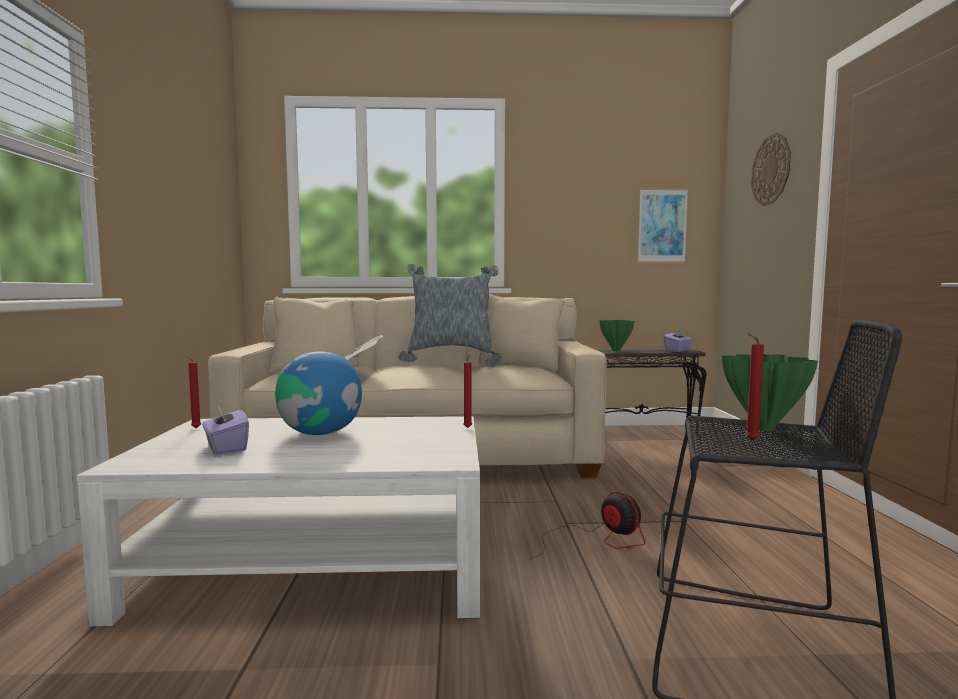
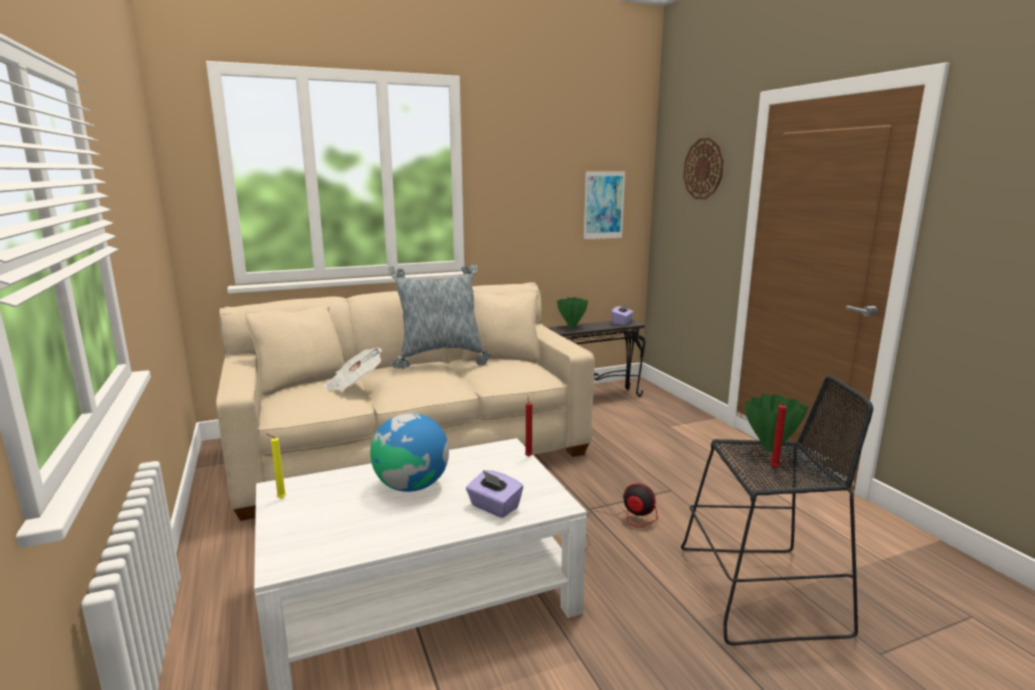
camera: 20 degrees left, 10 degrees up
(194, 428) = (280, 499): red candle -> yellow candle
(226, 448) = (349, 523): purple tissue box -> purple tissue box (494, 507)

